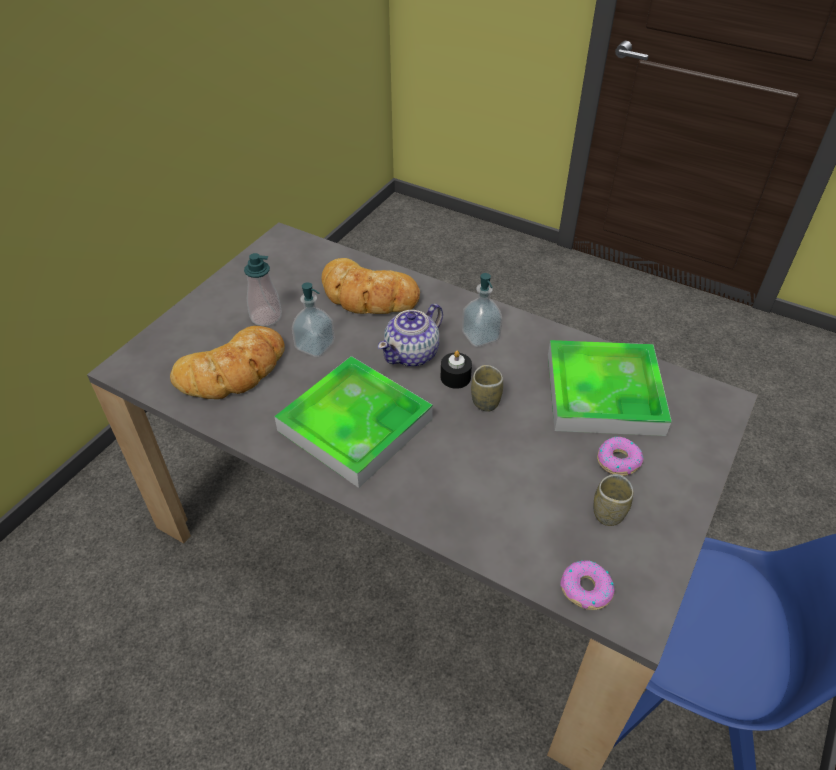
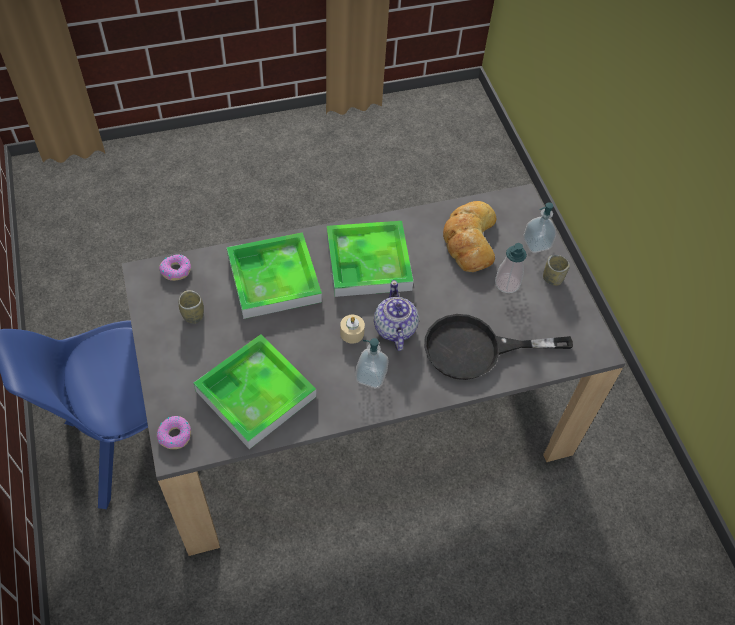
camera: 130 degrees right, 10 degrees up
(315, 346) = (452, 288): soap dispenser -> soap dispenser (536, 243)
(368, 296) = (476, 349): bread -> black frying pan
(455, 377) = (352, 333): black candle -> beige candle
(474, 484) = (274, 279): none -> tray
(485, 401) = (318, 330): cup -> cup (552, 278)
(618, 460) = (211, 351): donut -> donut (175, 435)

